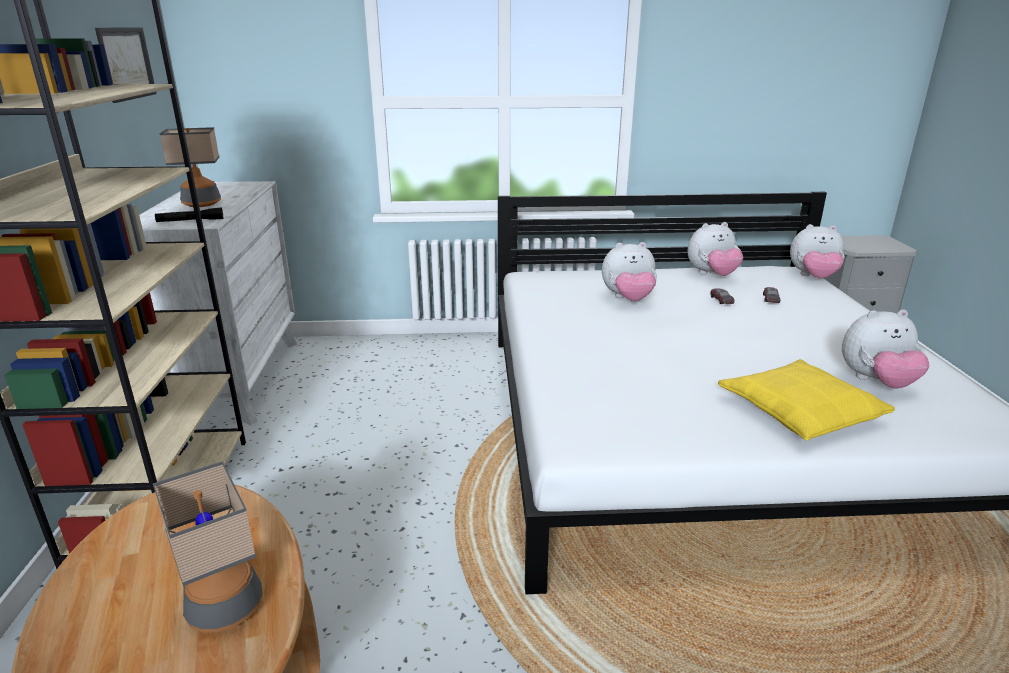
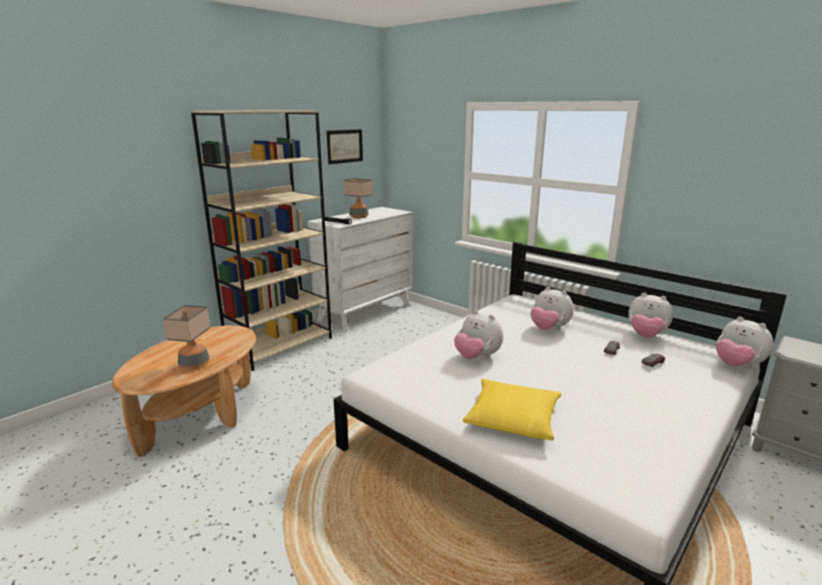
camera: 45 degrees right, 5 degrees down
(876, 382) = (607, 432): plush toy -> plush toy (477, 357)

